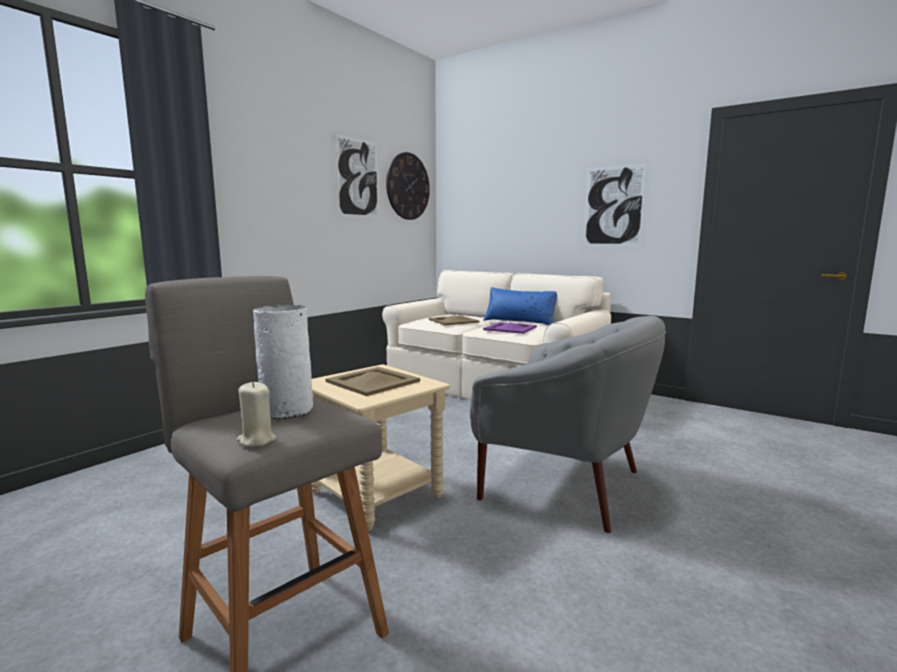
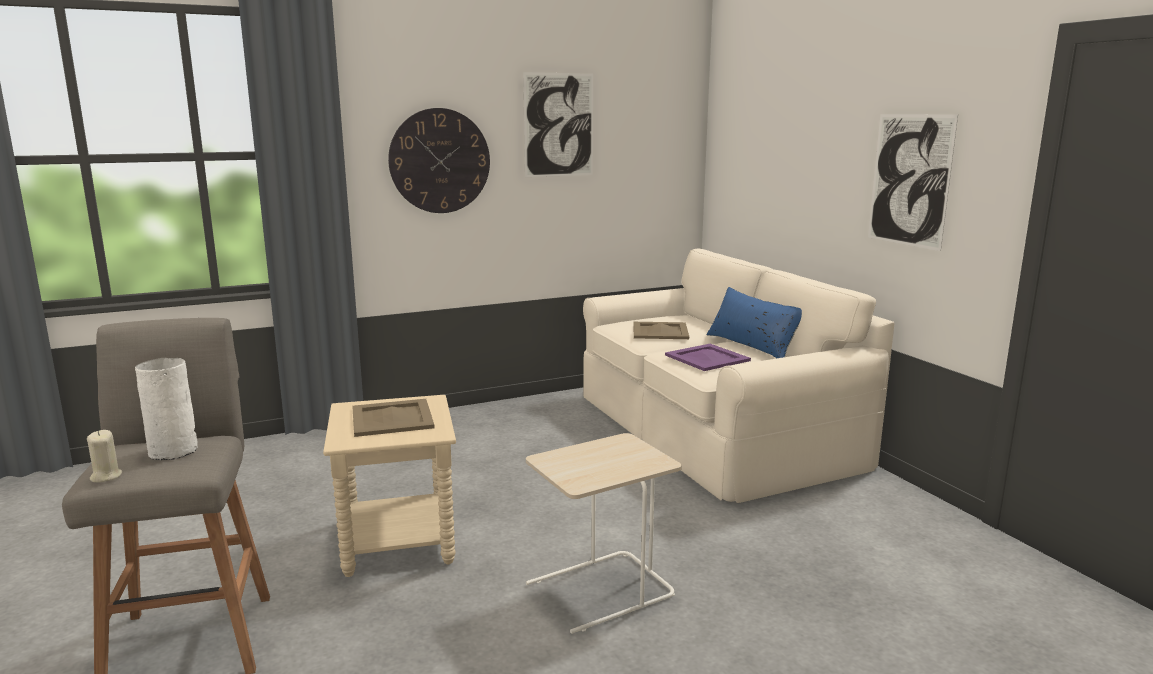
camera: 30 degrees right, 5 degrees up
(408, 186) = (649, 127): wall clock -> wall clock (439, 161)
(563, 484) = (600, 591): grey armchair -> beige side table

